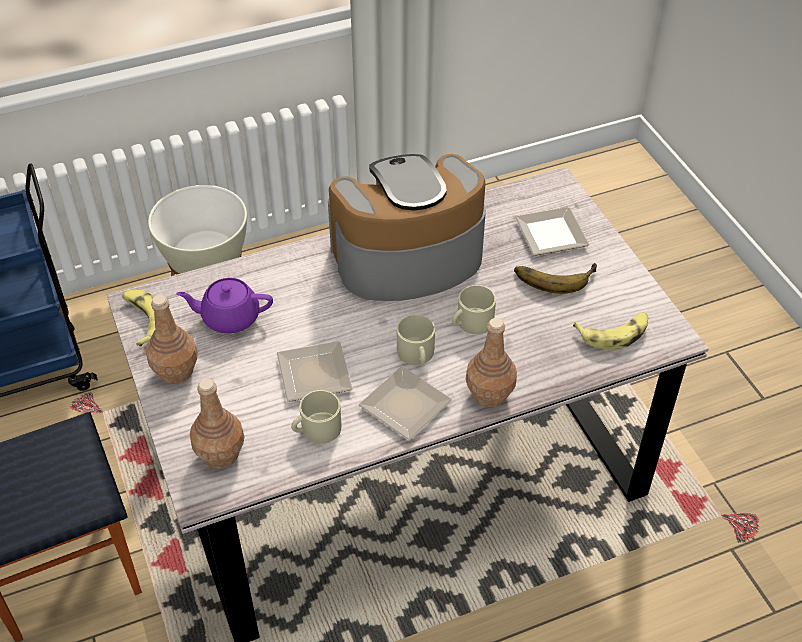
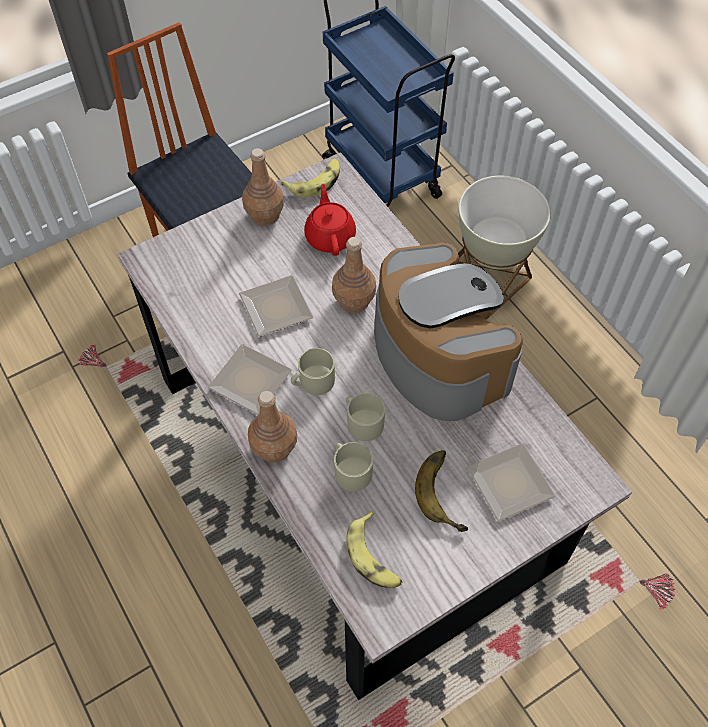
camera: 80 degrees right, 10 degrees up
(221, 453) = (185, 263): brown bottle -> brown bottle (354, 301)
(229, 317) = (330, 236): purple teapot -> red teapot
(316, 429) = (216, 321): beige mug -> beige mug (350, 470)

